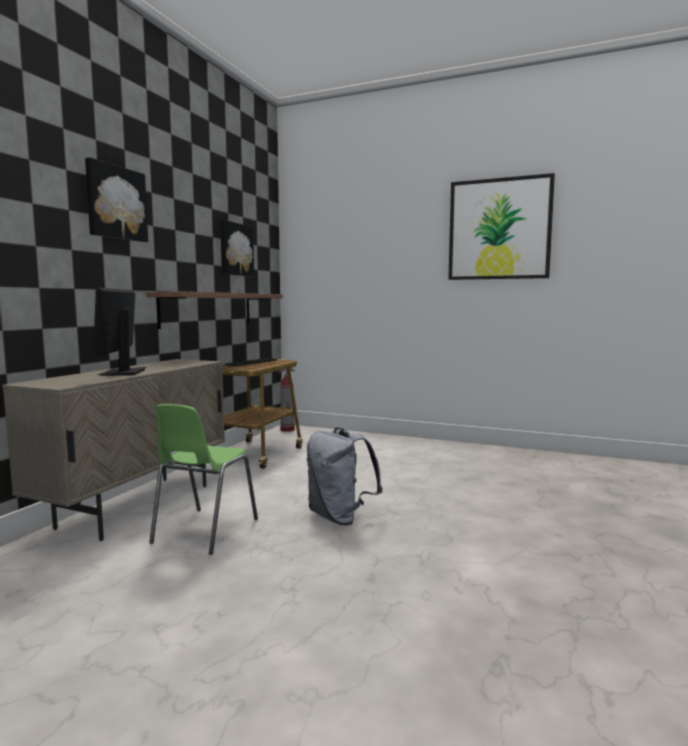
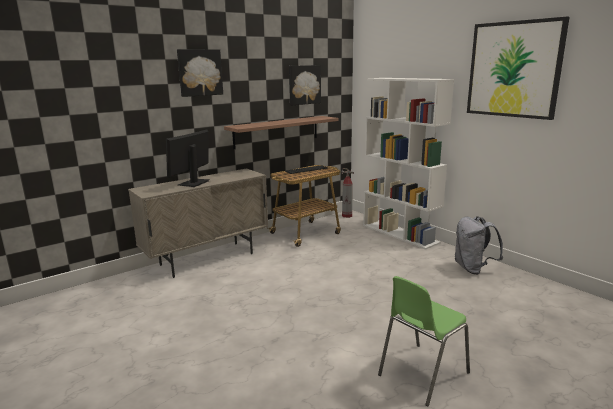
camera: 30 degrees right, 10 degrees up
(204, 531) = (223, 284): green chair -> green chair (422, 374)
(340, 517) = (302, 295): grey backpack -> grey backpack (473, 269)
(373, 438) = (400, 234): none -> white bookcase

